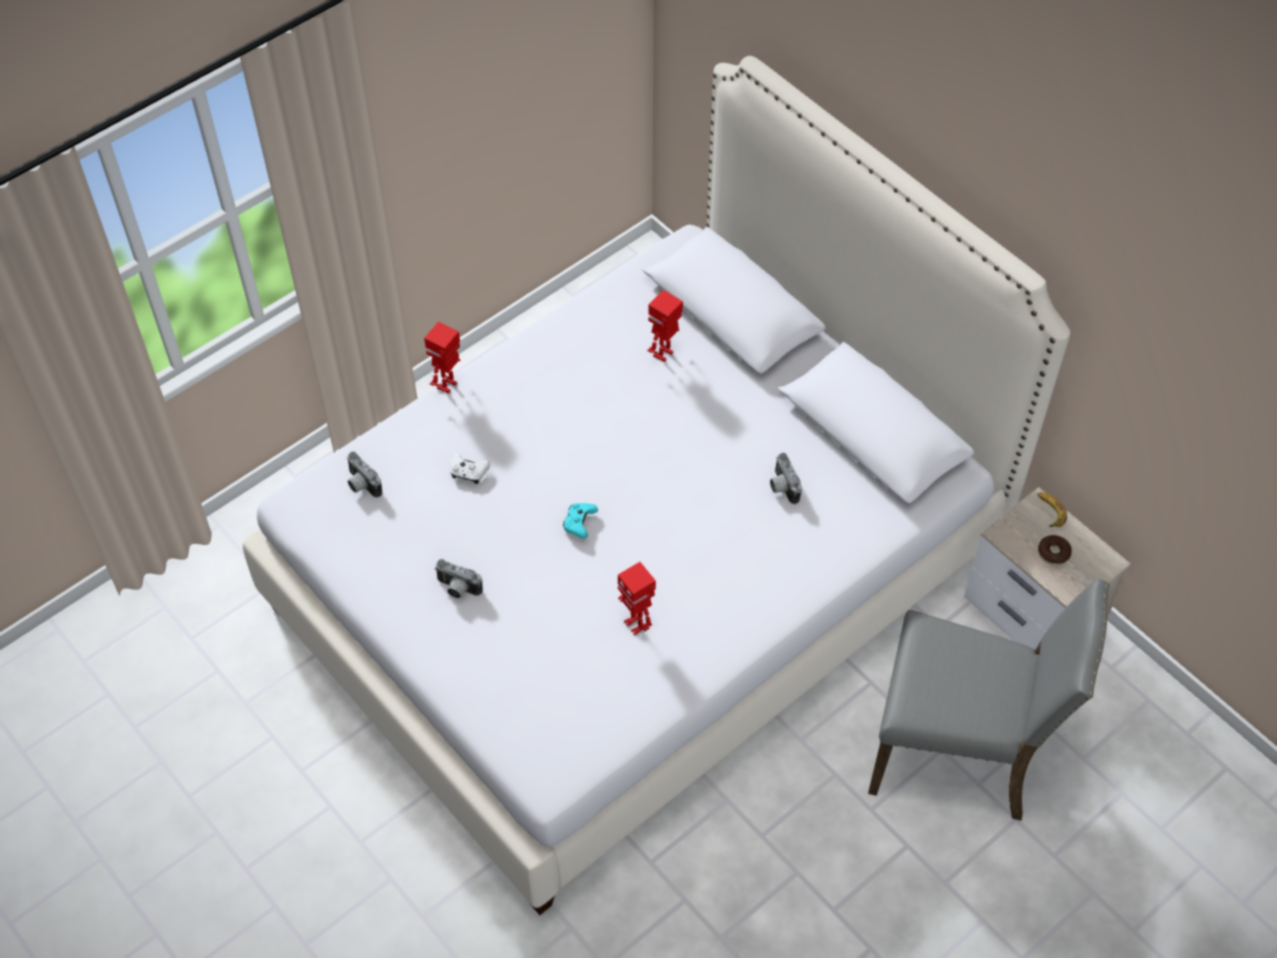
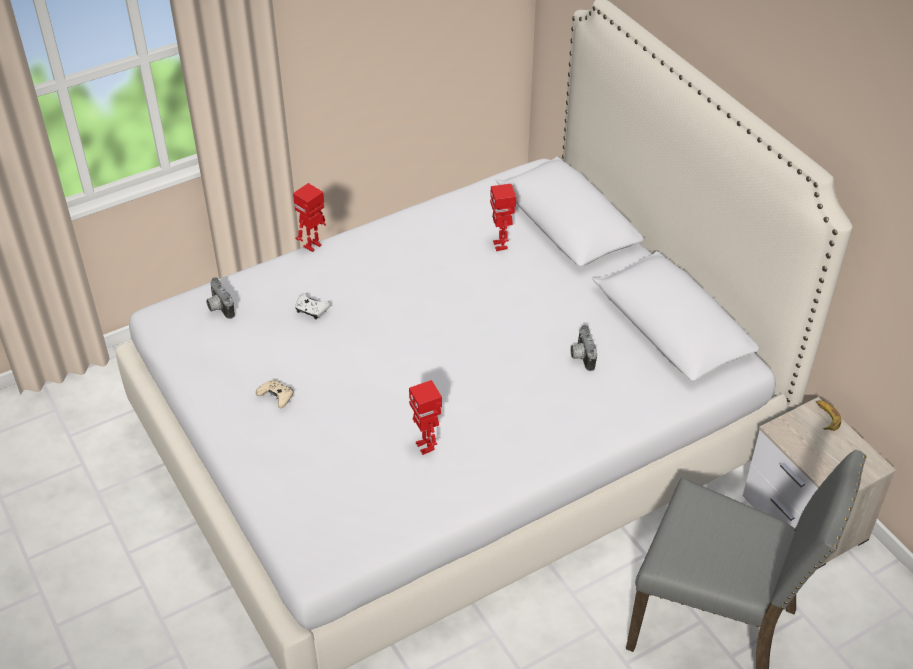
camera: 10 degrees right, 10 degrees down
(457, 589) = (276, 397): camera -> beige game controller
(579, 523) = (396, 361): turquoise game controller -> none
(664, 354) = (501, 245): toy robot -> toy robot turned 60 degrees counterclockwise
(1053, 553) = (824, 451): donut -> none

